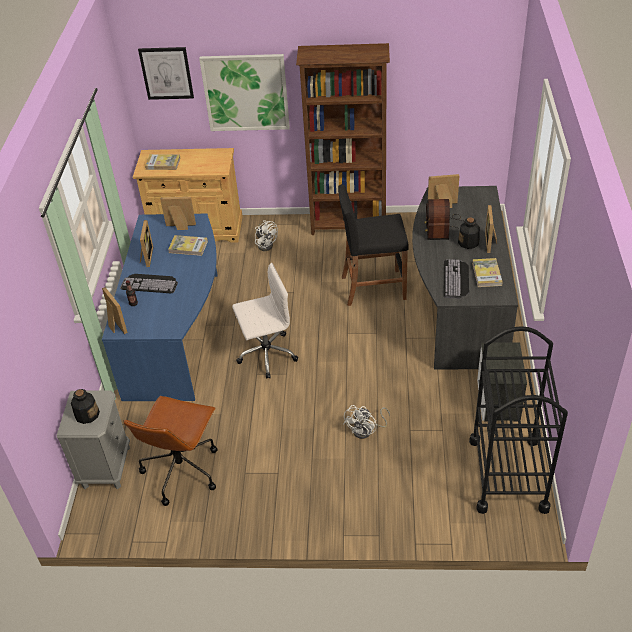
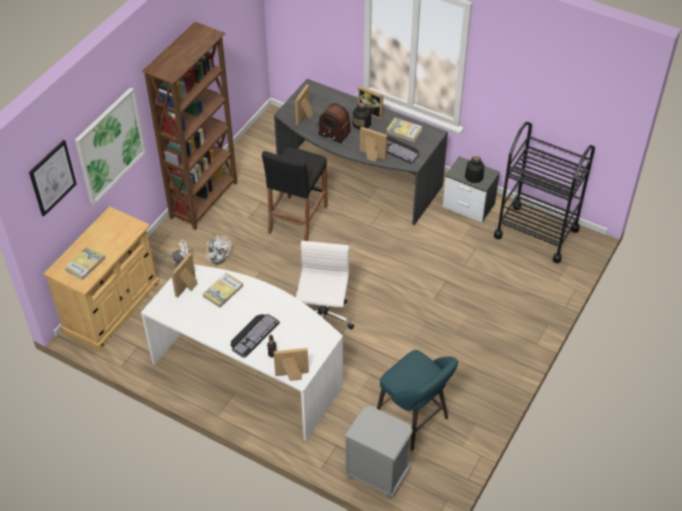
camera: 65 degrees left, 5 degrees up
(87, 414) = (383, 430): bottle -> bottle (473, 177)
(146, 257) = (212, 325): picture frame -> picture frame (371, 157)
(178, 333) = (250, 371): blue desk -> white desk
(181, 470) = (414, 421): brown office chair -> turquoise stool
(366, 430) = (448, 290): white fan -> white fan (219, 256)

